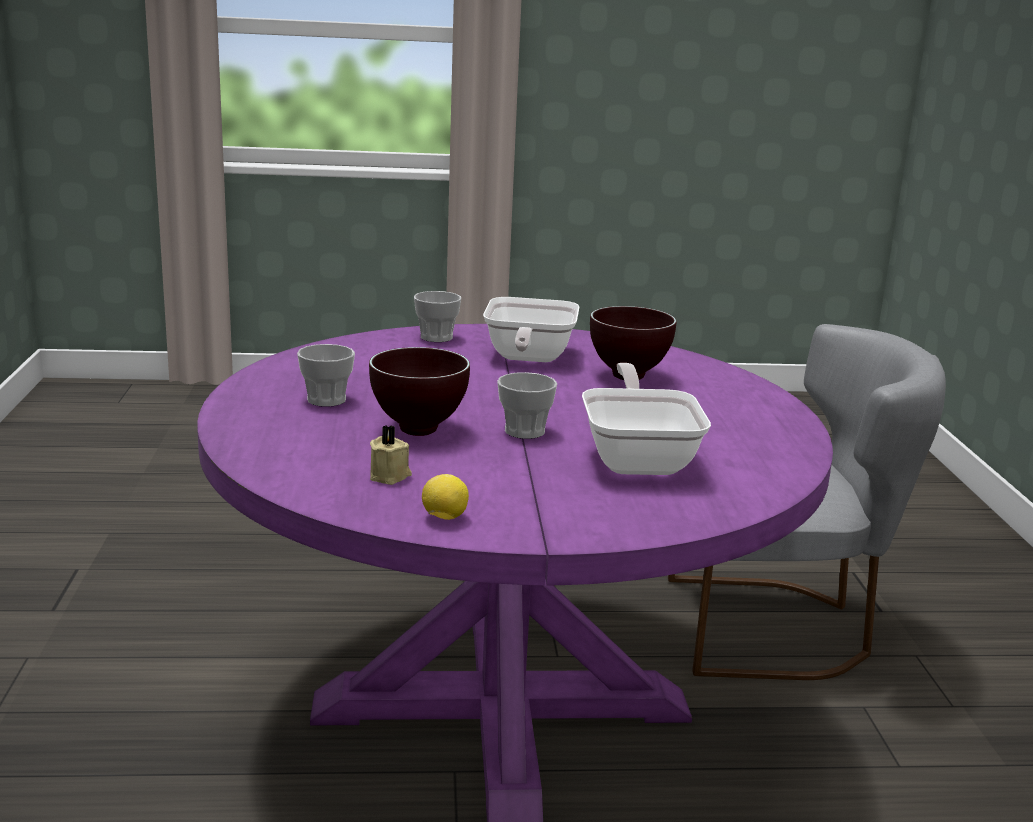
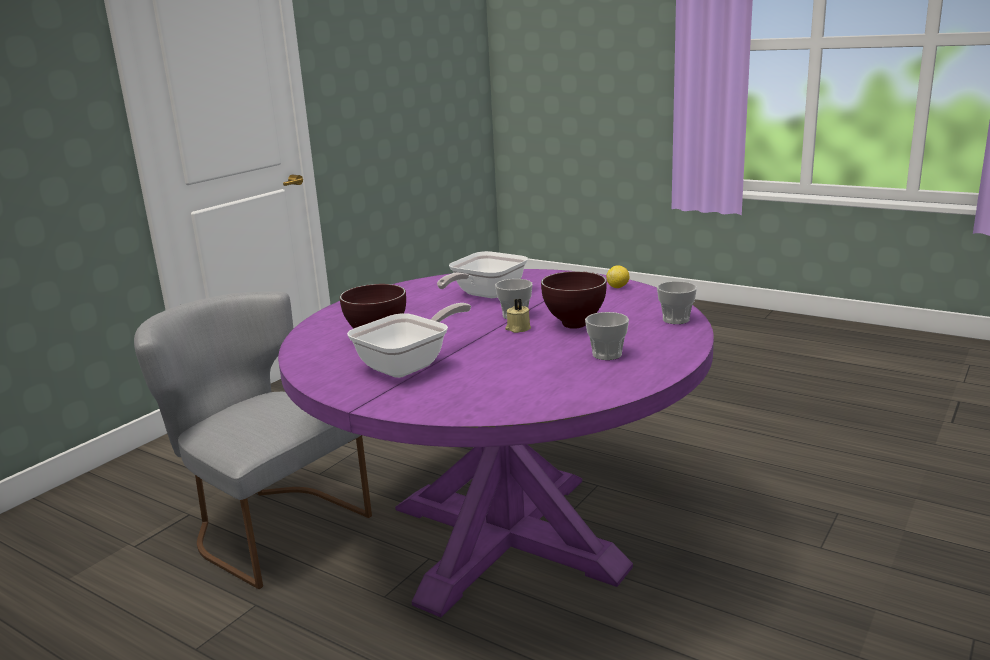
camera: 140 degrees left, 0 degrees up
(390, 476) = (621, 305): beige candle -> beige candle (517, 329)
(436, 337) = (436, 402): cup -> cup (675, 319)

